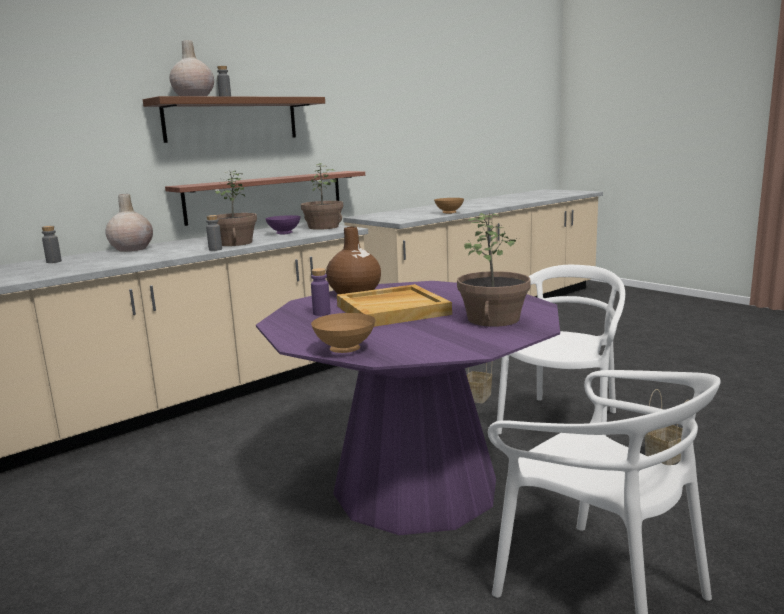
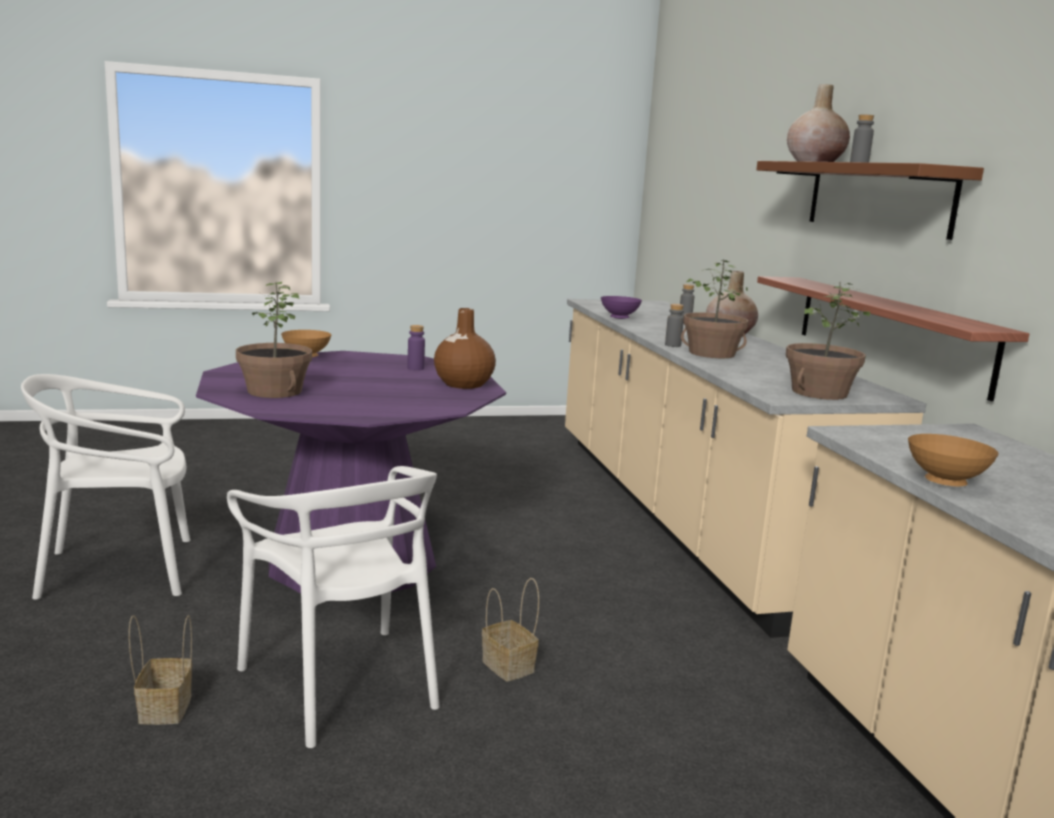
camera: 115 degrees right, 0 degrees up
(283, 234) = (765, 372): purple bowl -> purple bowl (619, 318)
(393, 310) = (377, 381): beige tray -> none

